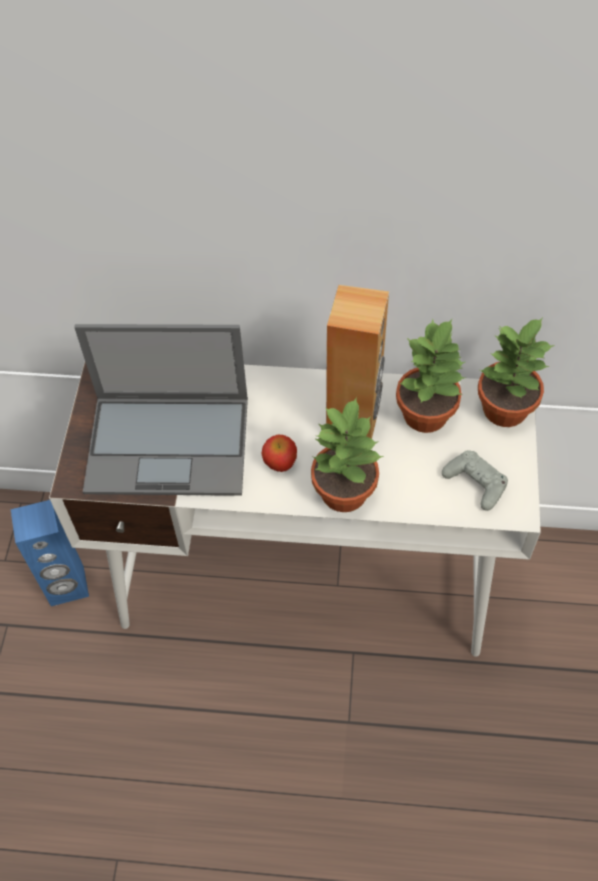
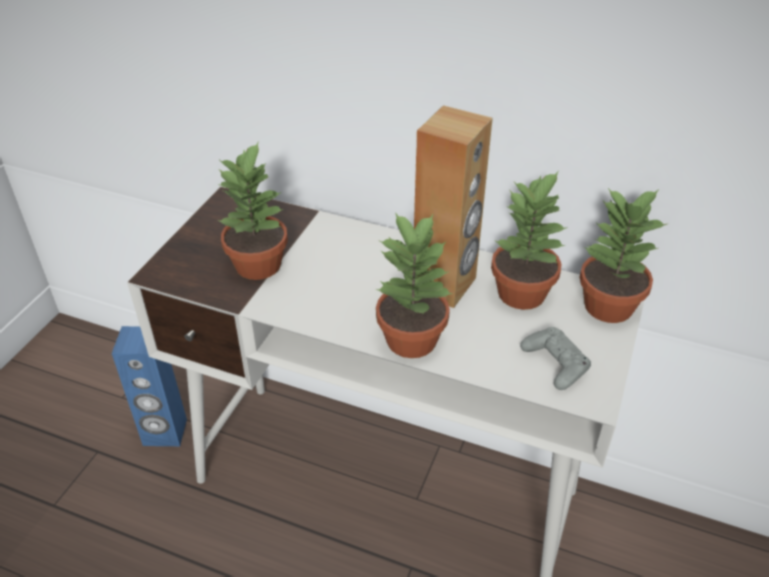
camera: 15 degrees right, 15 degrees down
(170, 444) = (259, 265): laptop -> potted plant
(280, 462) = (357, 301): apple -> none

